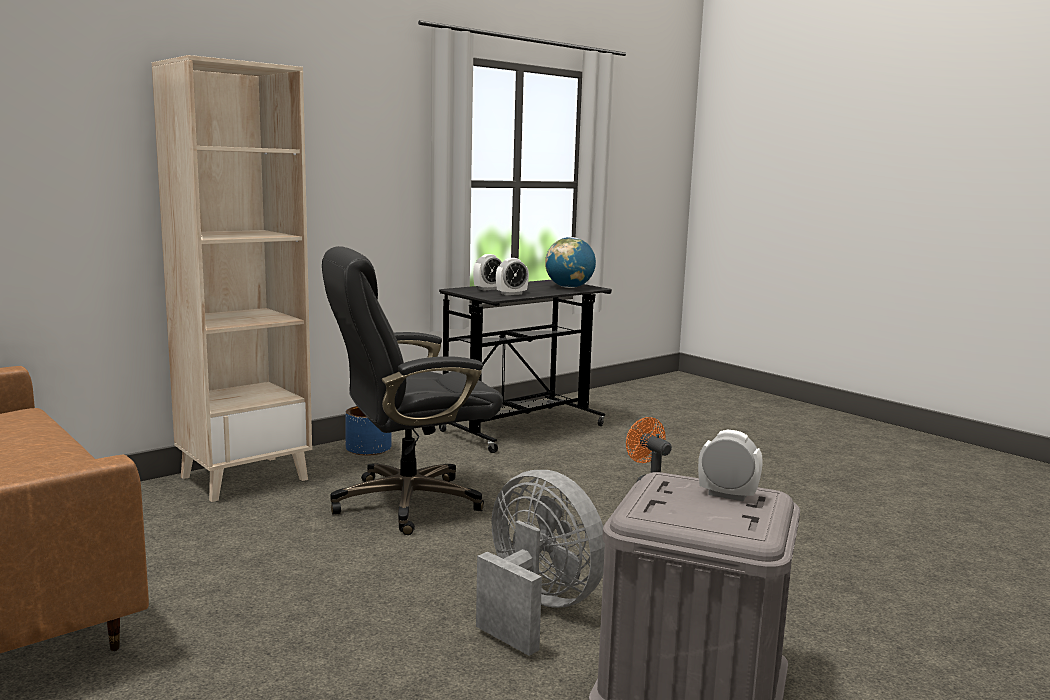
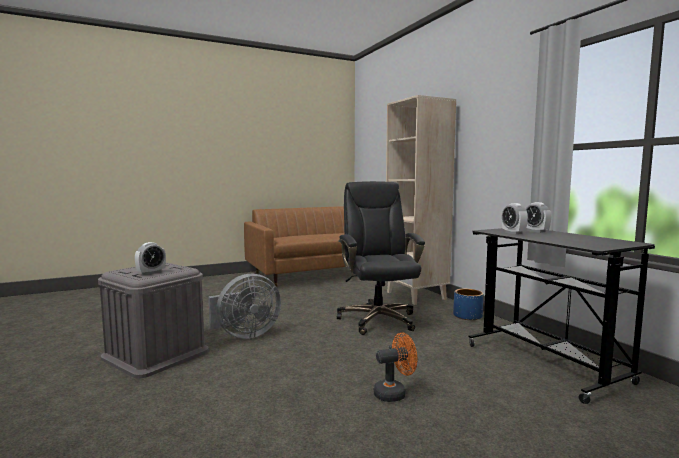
camera: 105 degrees right, 5 degrees down
(569, 287) = (584, 243): globe -> none

